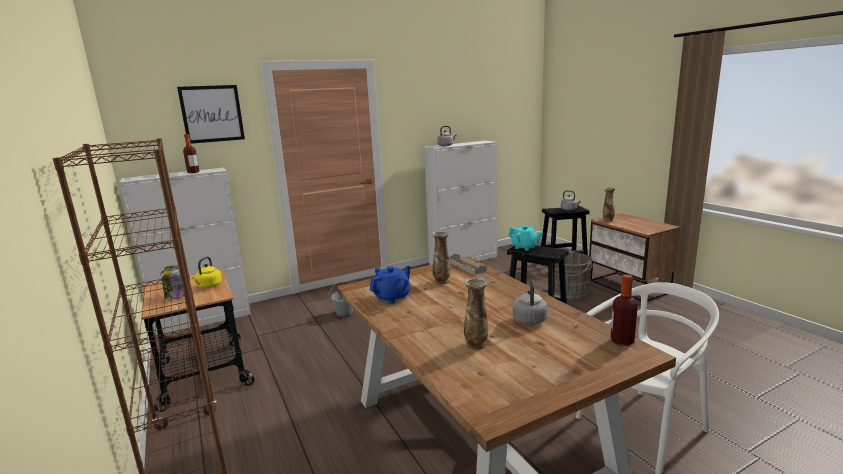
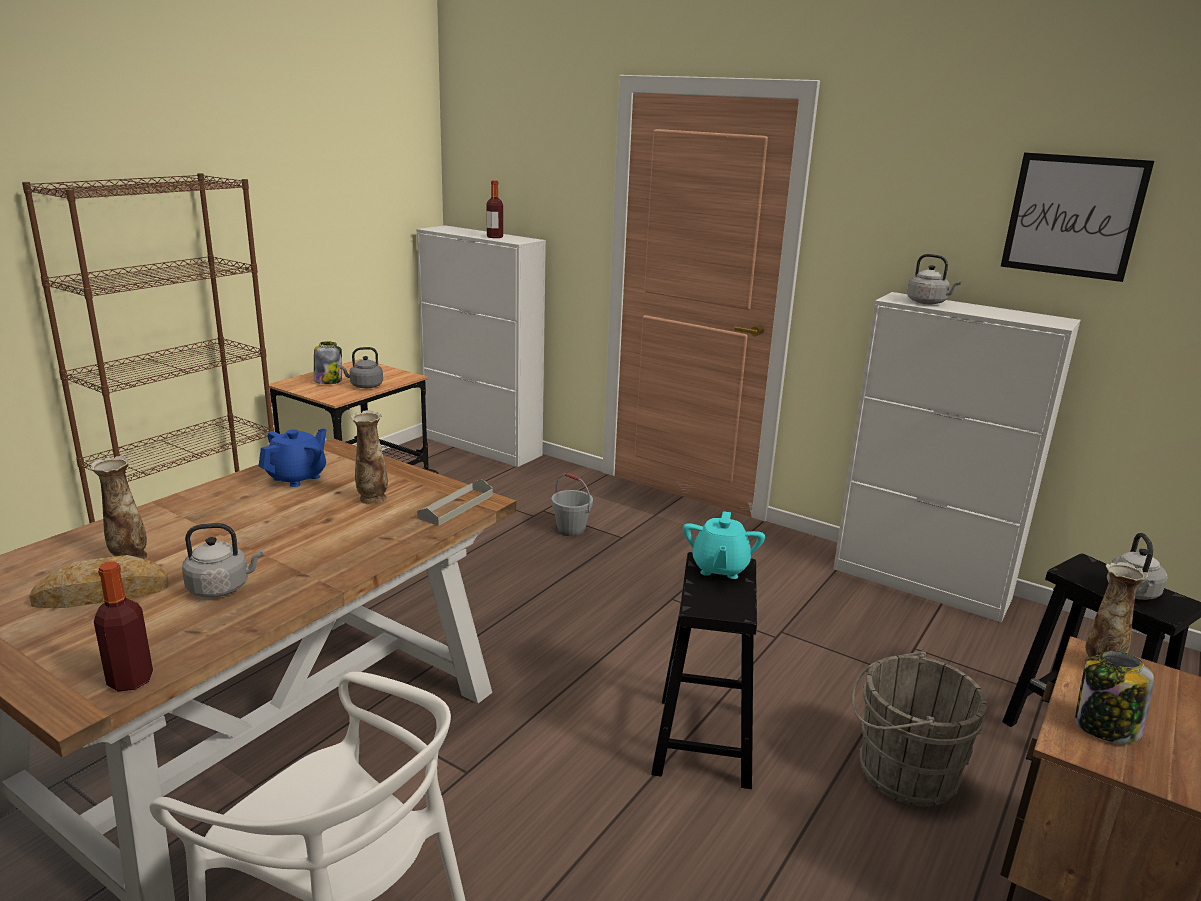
camera: 60 degrees right, 5 degrees up
(208, 286) = (364, 386): yellow kettle -> grey kettle
(212, 114) = (546, 155): picture -> picture (1073, 216)
(392, 297) = (297, 477): blue teapot -> blue teapot turned 75 degrees counterclockwise
(521, 351) = (102, 593): none -> bread
(639, 227) = (1105, 728): none -> jar

